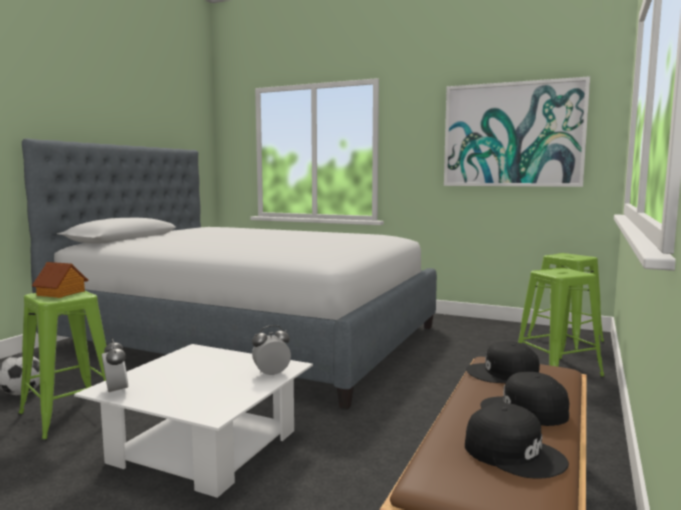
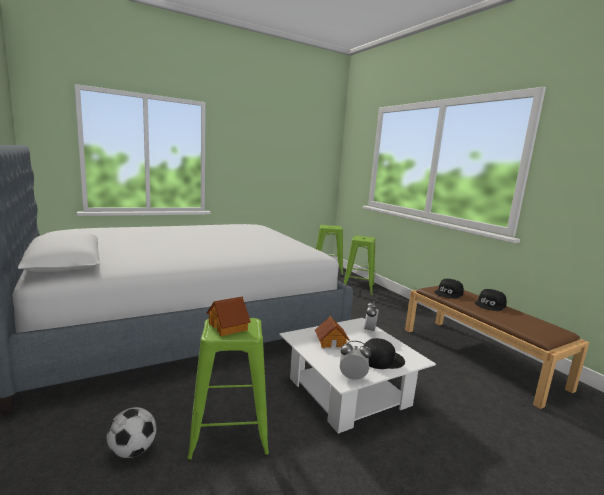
camera: 55 degrees left, 5 degrees up
(201, 365) = (331, 342): none -> toy house
(512, 135) = (292, 155): picture -> none
(514, 452) = (525, 319): black cap -> black cap (381, 359)

